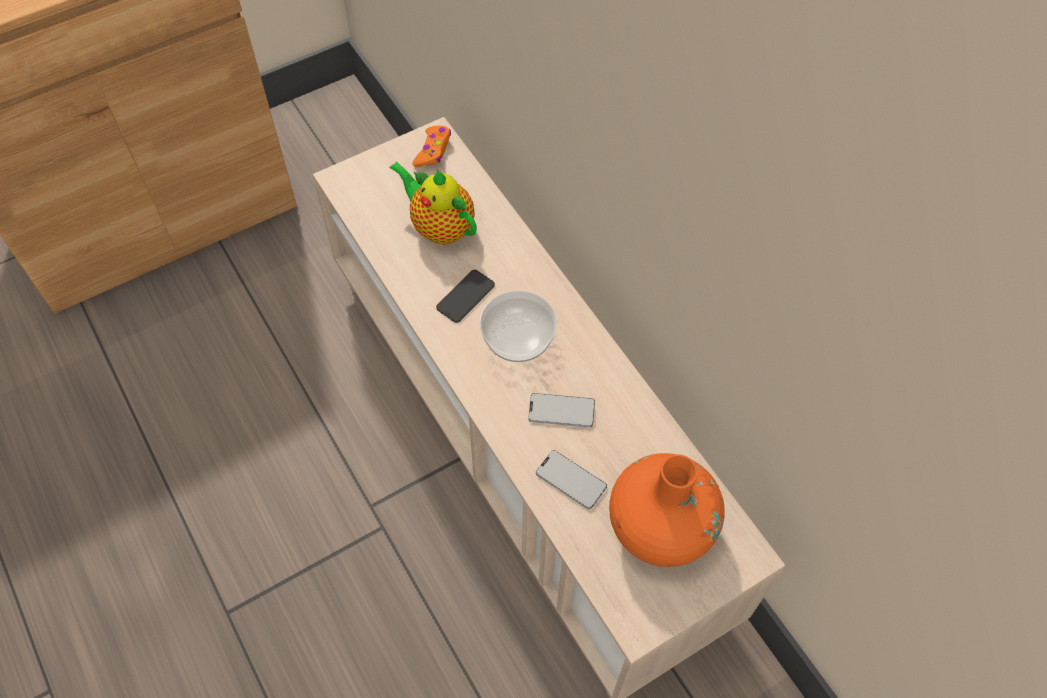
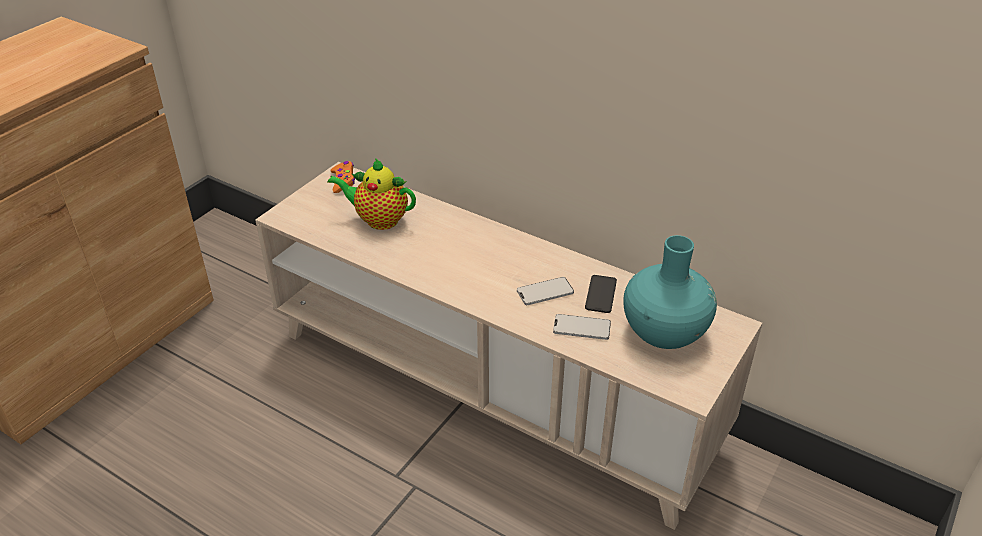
camera: 25 degrees left, 20 degrees down
(465, 296) = (426, 252): phone -> phone (601, 294)
(518, 337) = (483, 262): bowl -> none
(660, 527) = (664, 332): orange vase -> turquoise vase

